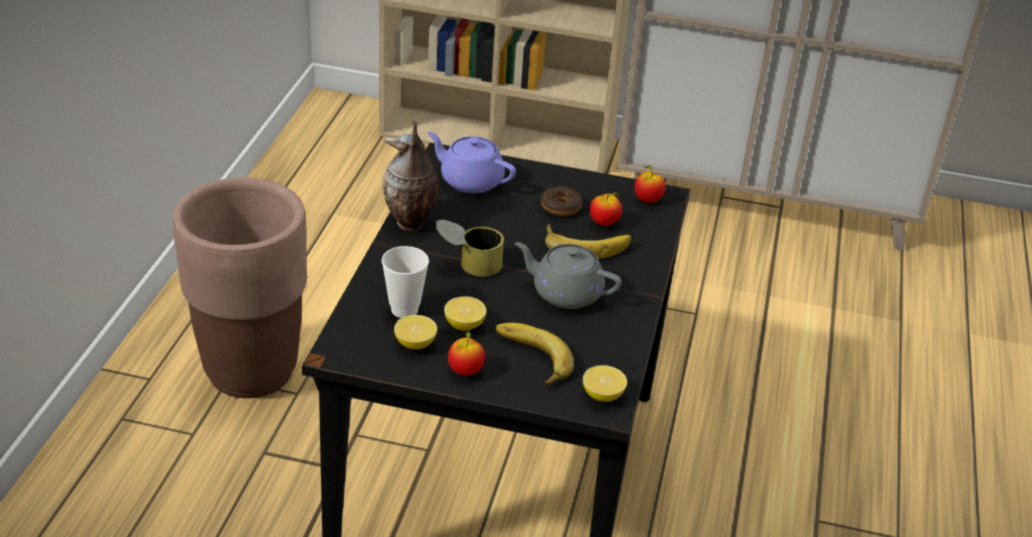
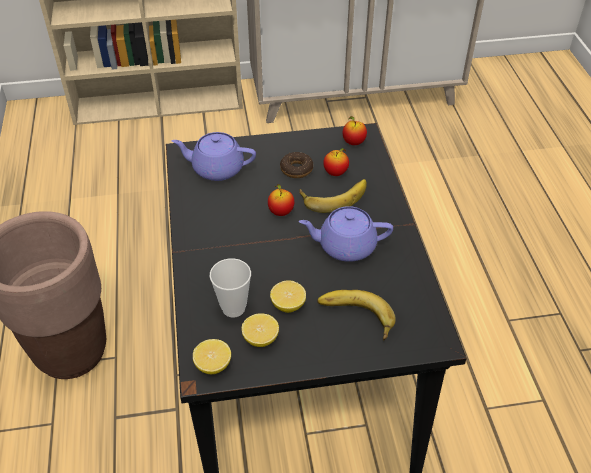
camera: 20 degrees left, 10 degrees up
(410, 223) = (192, 223): vase -> none
(465, 371) = (314, 349): apple -> apple (281, 212)
(468, 264) = (258, 246): can -> none
(565, 293) = (345, 246): grey teapot -> purple teapot
(602, 395) = (427, 331): lemon -> lemon (213, 365)

